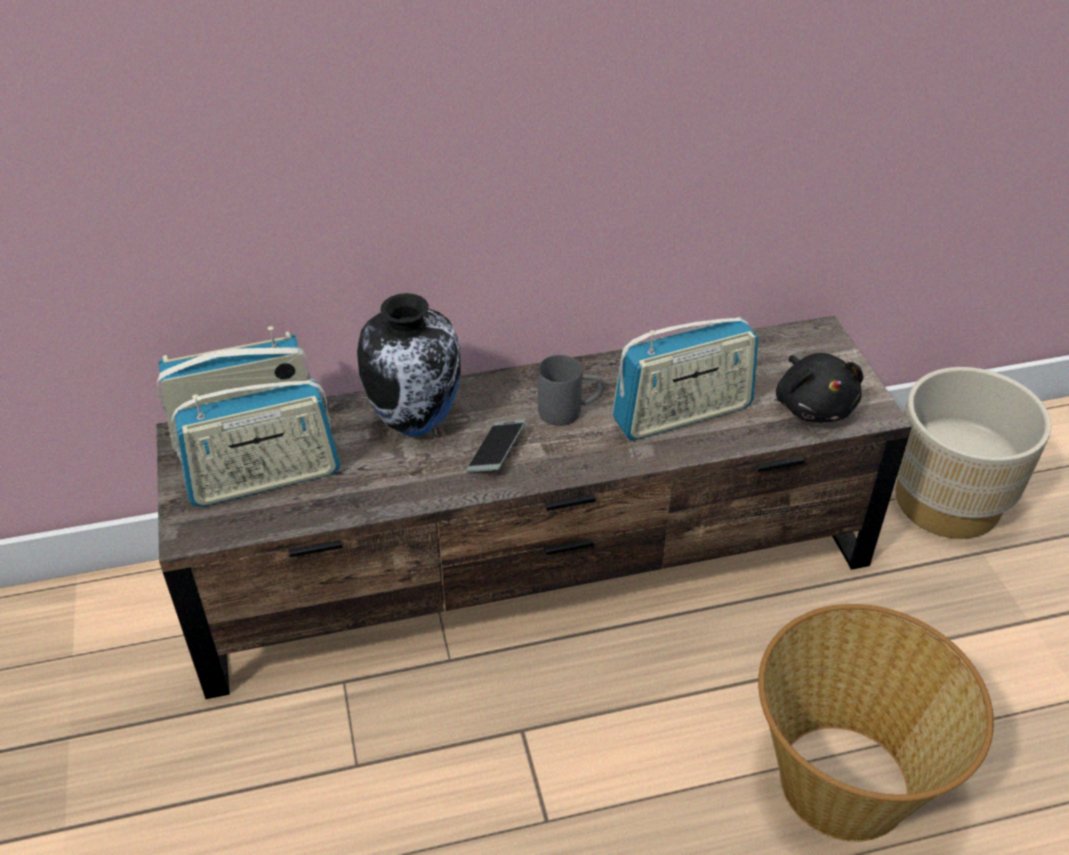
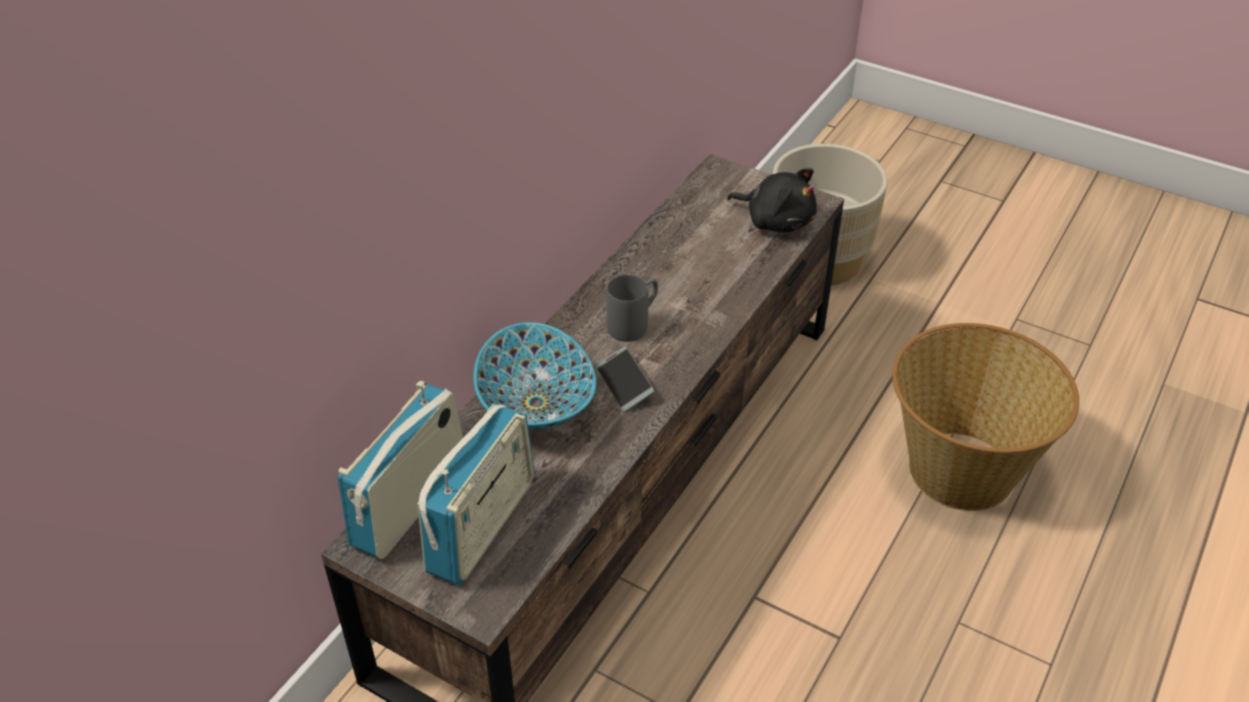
camera: 45 degrees left, 0 degrees up
(417, 422) = (537, 403): vase -> bowl
(682, 414) = (708, 277): radio -> none

